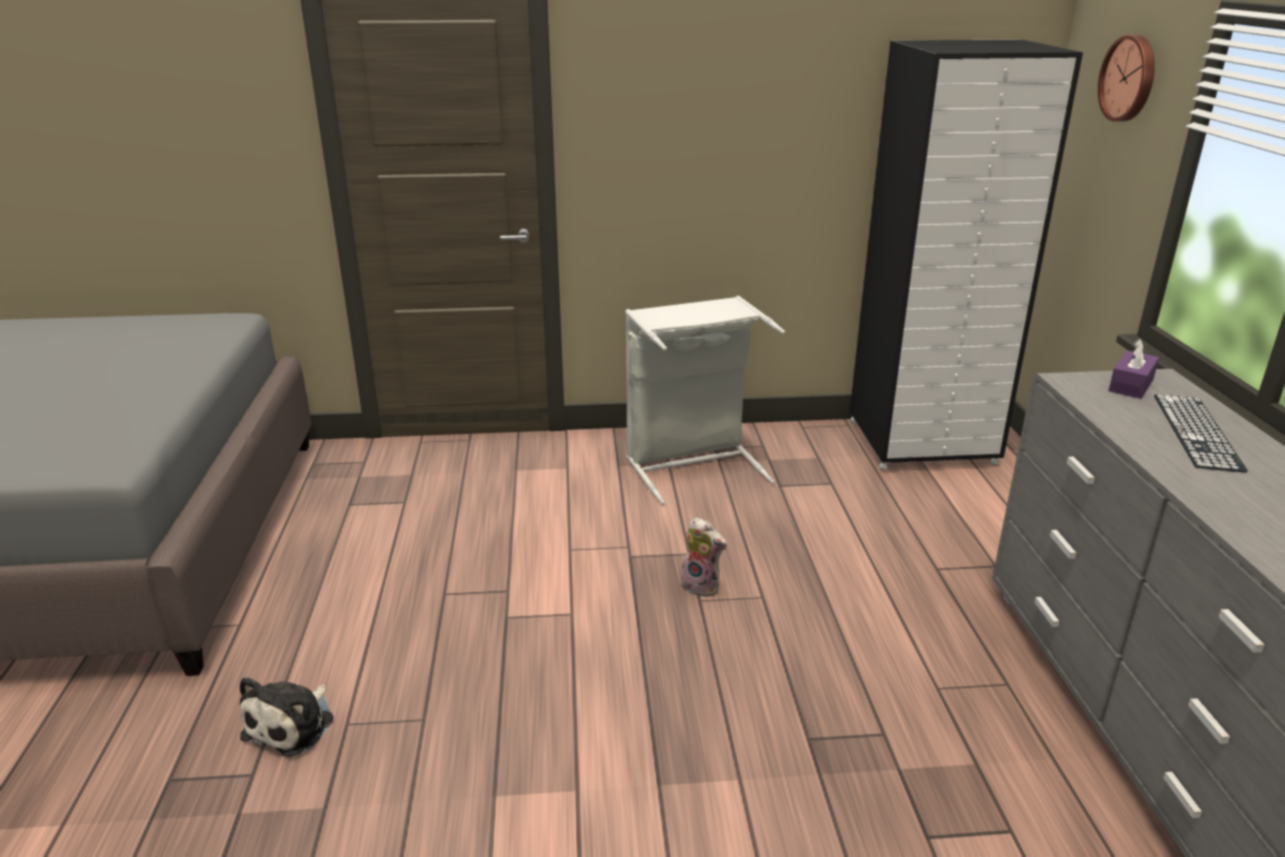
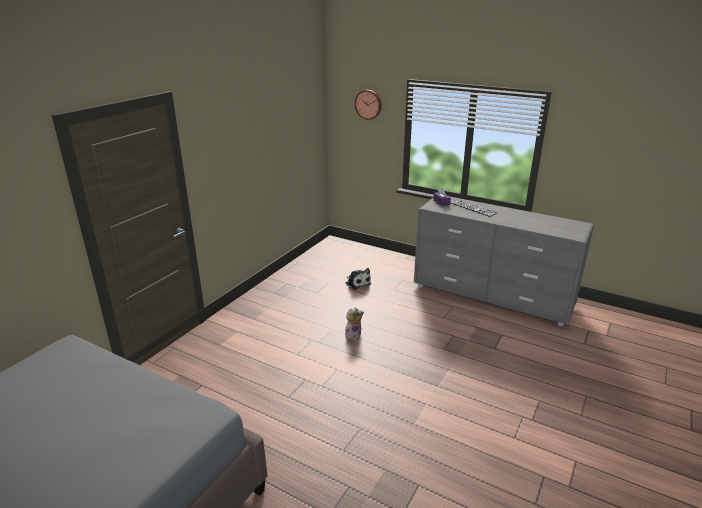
camera: 55 degrees left, 0 degrees up
(293, 725) = (329, 467): plush toy -> plush toy (357, 283)
(693, 464) = (277, 303): grey laundry basket -> none
(922, 443) = (327, 255): wardrobe -> none

